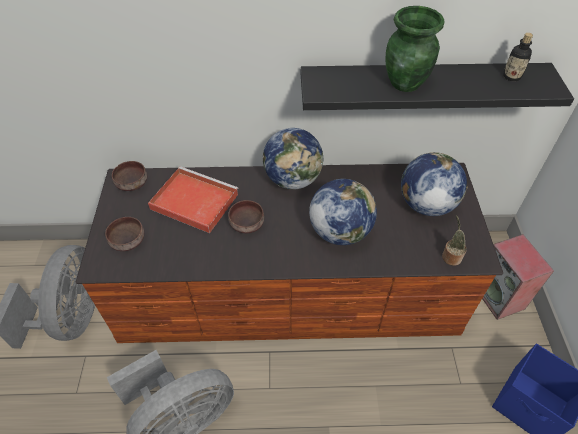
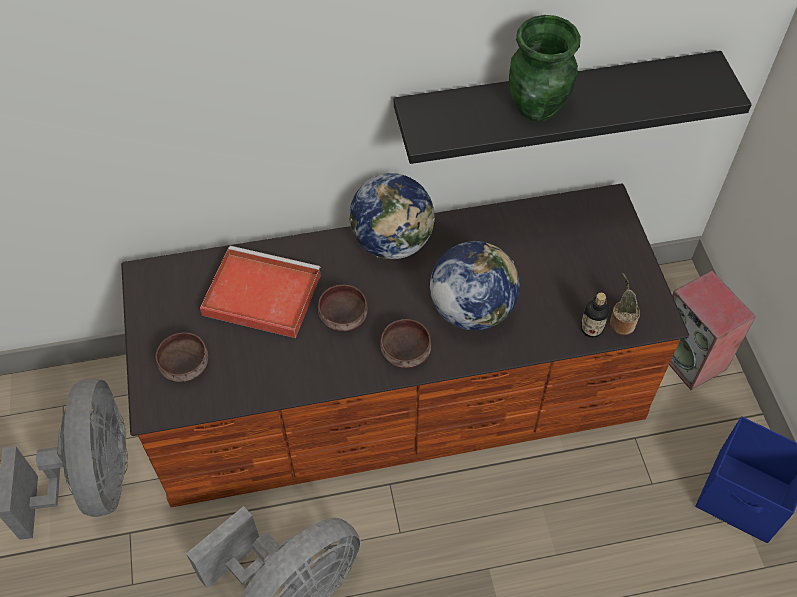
camera: 10 degrees left, 5 degrees up
(132, 183) = (164, 280): brown bowl -> brown bowl (406, 352)
(426, 204) = (579, 254): globe -> none
(511, 76) = (671, 80): bottle -> bottle (591, 329)

